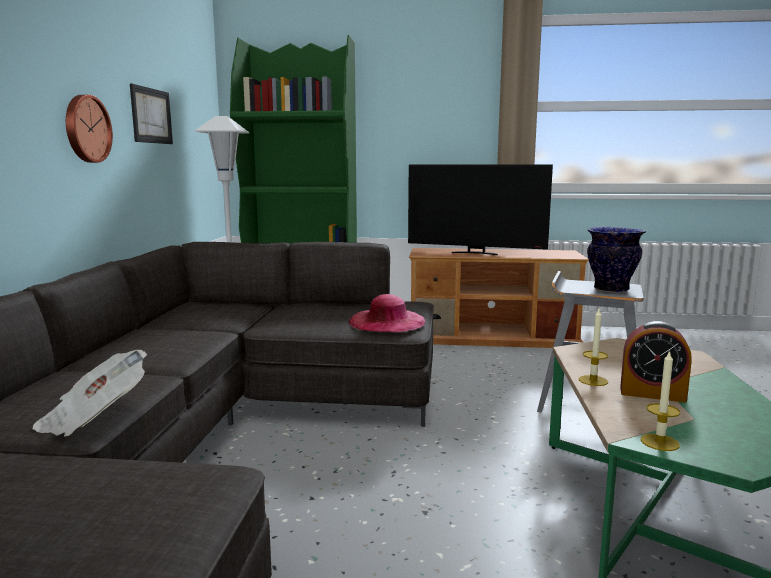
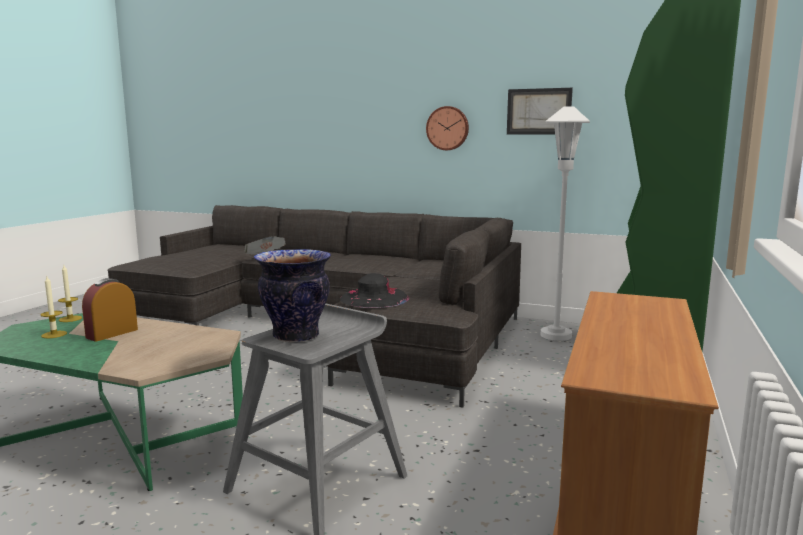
camera: 105 degrees right, 0 degrees up
(387, 321) = (374, 298): pink hat -> black hat
(475, 253) = (626, 320): television -> none
(593, 380) = (158, 325): candle -> candle (54, 334)

